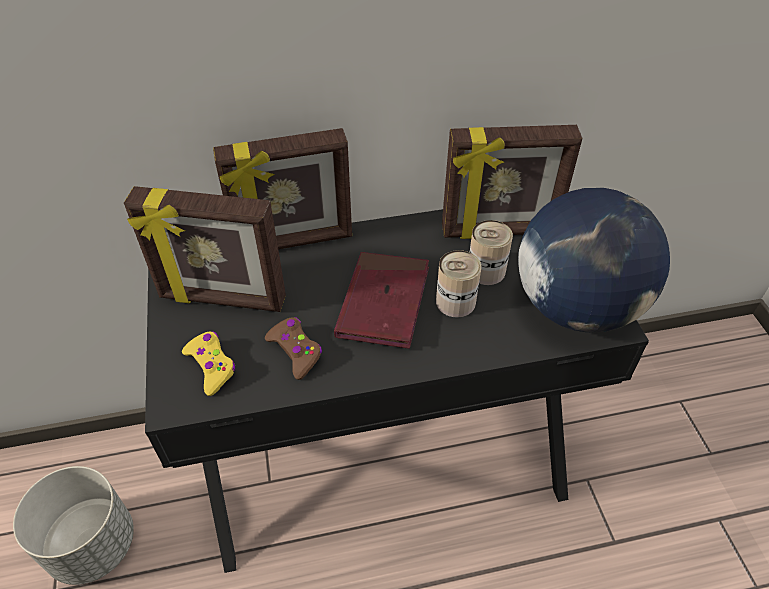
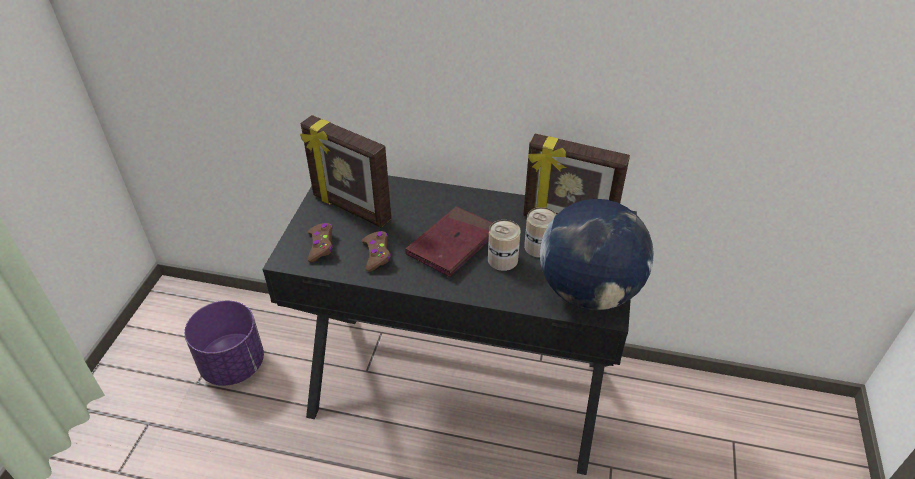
camera: 25 degrees right, 5 degrees down
(93, 543) = (233, 364): grey planter -> purple planter
(211, 366) = (321, 245): yellow game controller -> brown game controller
(294, 242) = (418, 187): picture frame -> none

